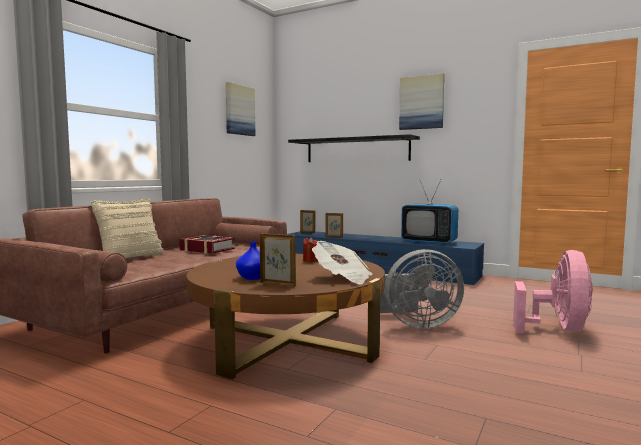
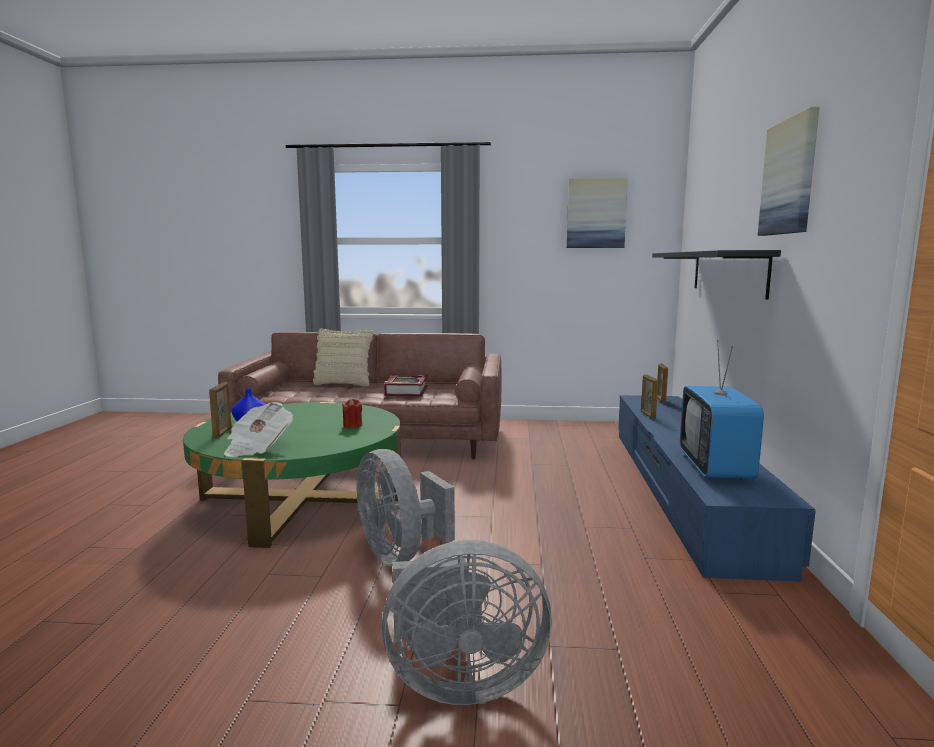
camera: 65 degrees right, 5 degrees up
(287, 341) = (300, 500): brown coffee table -> green coffee table
(558, 329) = (459, 682): pink fan -> grey fan

